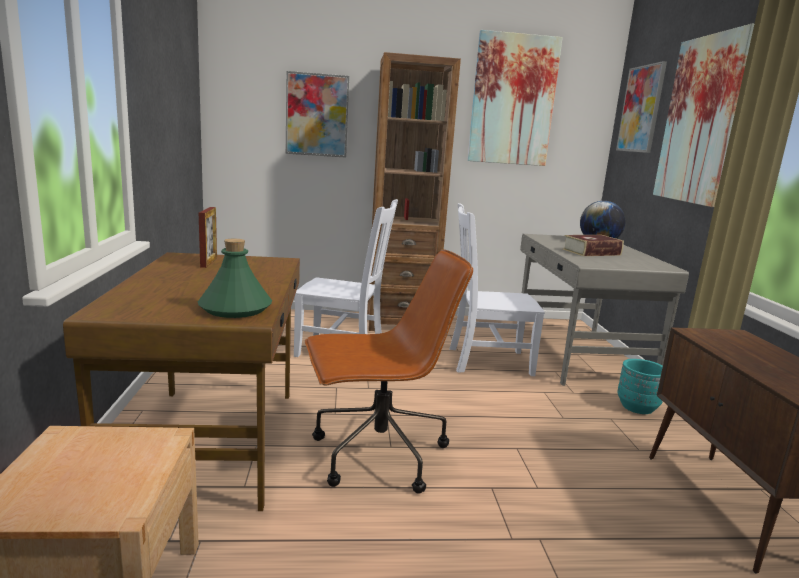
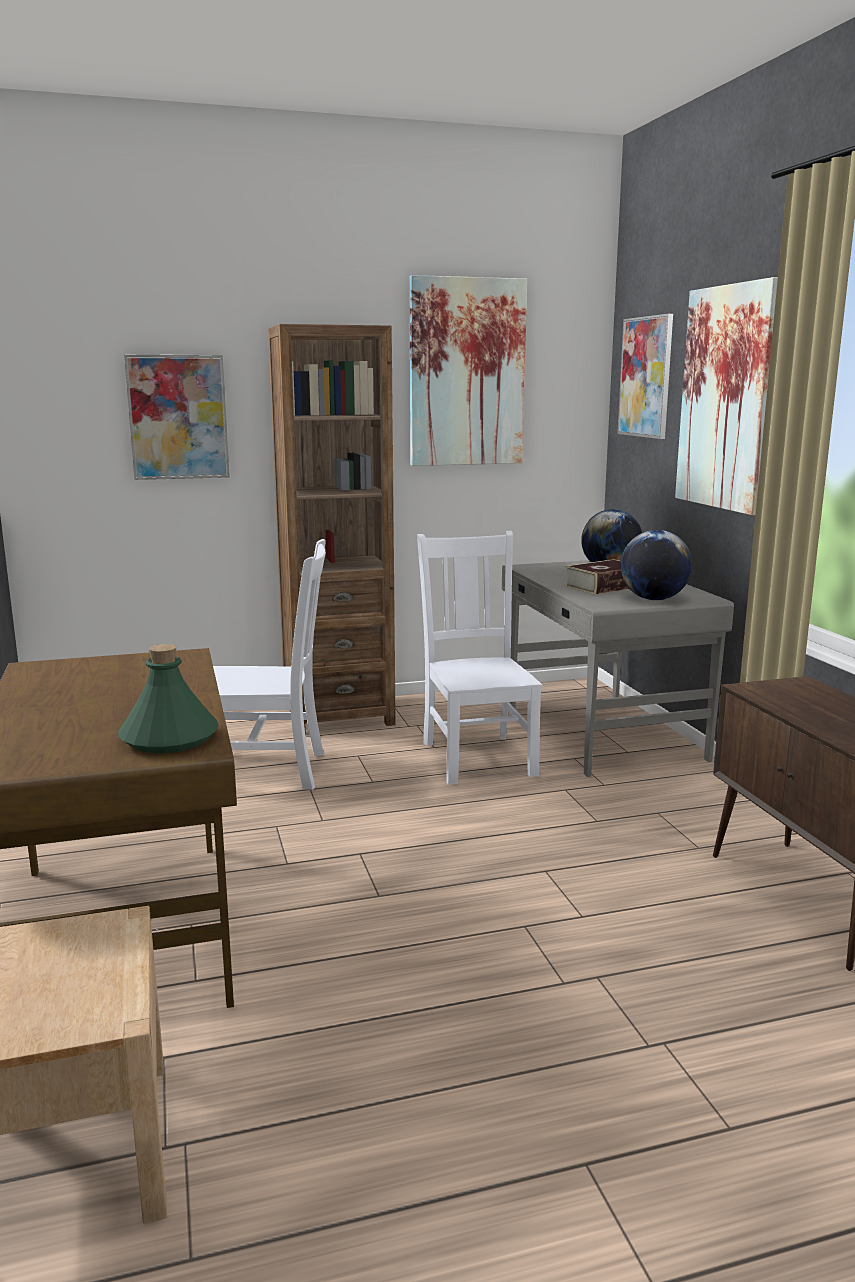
camera: 10 degrees left, 0 degrees up
(208, 262) = (83, 672): picture frame -> none
(377, 455) = (363, 910): brown office chair -> none
(486, 361) = (477, 757): white chair -> white chair turned 90 degrees clockwise
(627, 263) = (653, 599): none -> globe
(637, 407) = (689, 792): turquoise planter -> none

